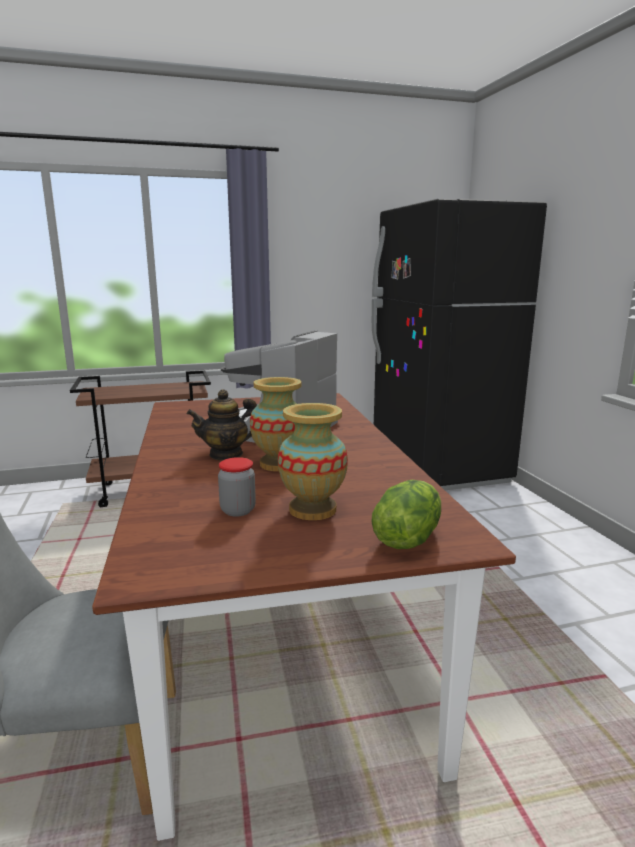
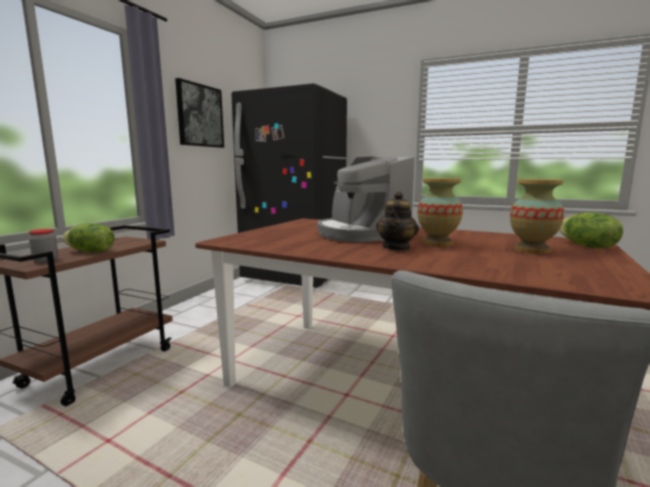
camera: 50 degrees left, 5 degrees down
(140, 392) = (90, 252): none -> lettuce
(238, 510) = (521, 260): jar -> jar (46, 260)
(332, 248) = (200, 116): none -> picture

